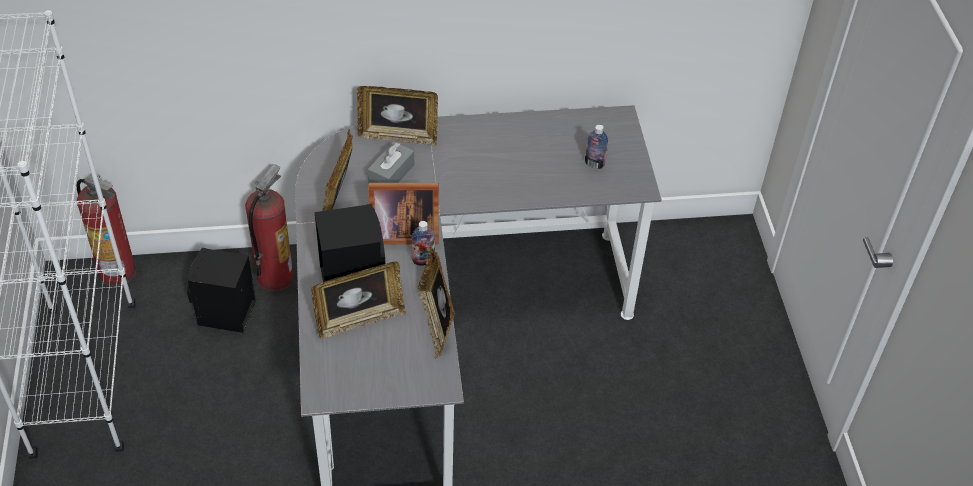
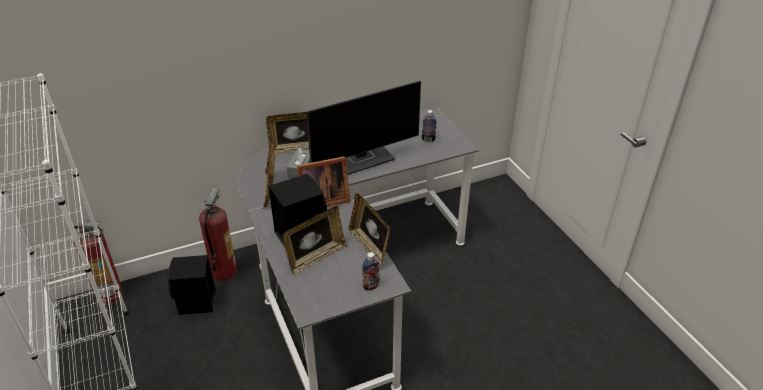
camera: 15 degrees left, 10 degrees down
(423, 260) = (344, 213): bottle -> bottle (371, 286)
(485, 175) = (363, 158): none -> monitor

